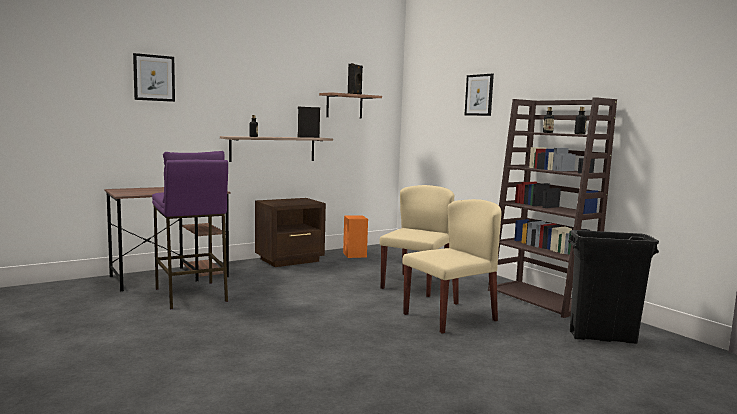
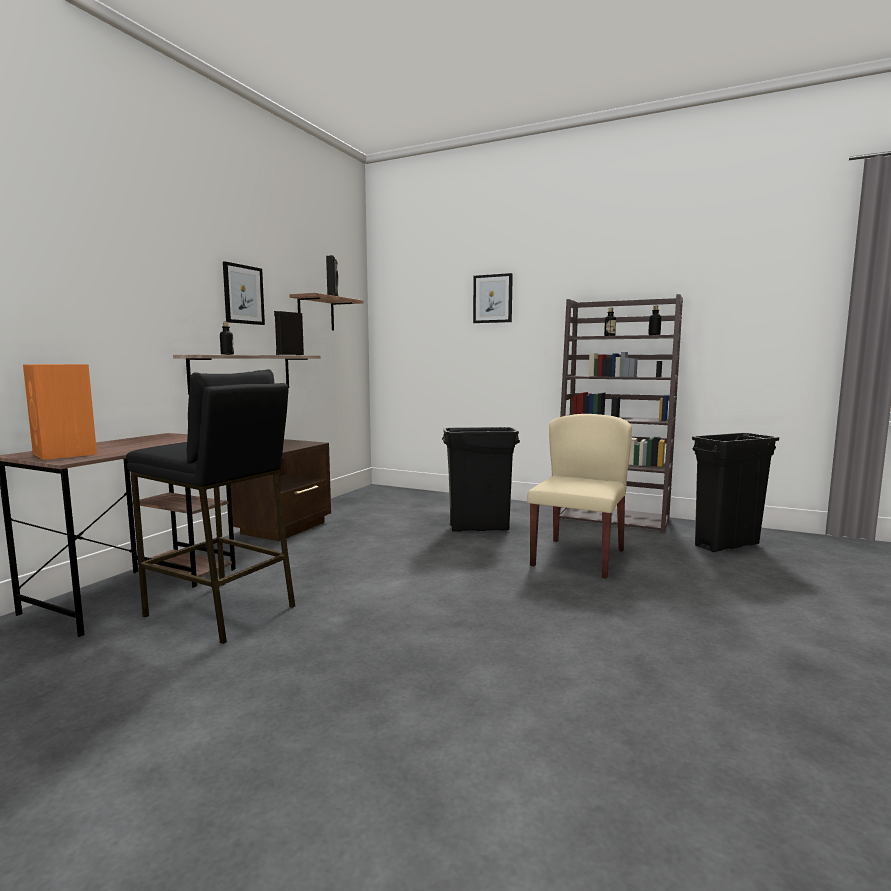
camera: 30 degrees left, 0 degrees up
(154, 78) = (64, 253): picture -> picture (243, 294)
(191, 295) = (221, 611): purple stool -> black stool
(355, 255) = (353, 506): orange speaker -> orange speaker (65, 454)
(415, 284) = (479, 528): beige chair -> black trash can

